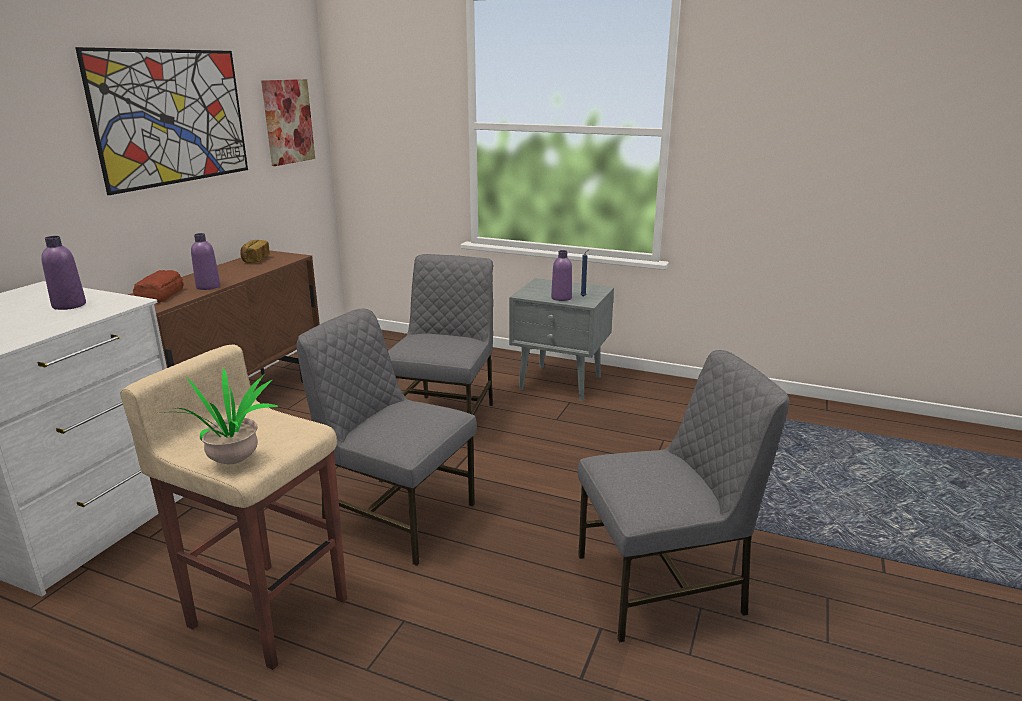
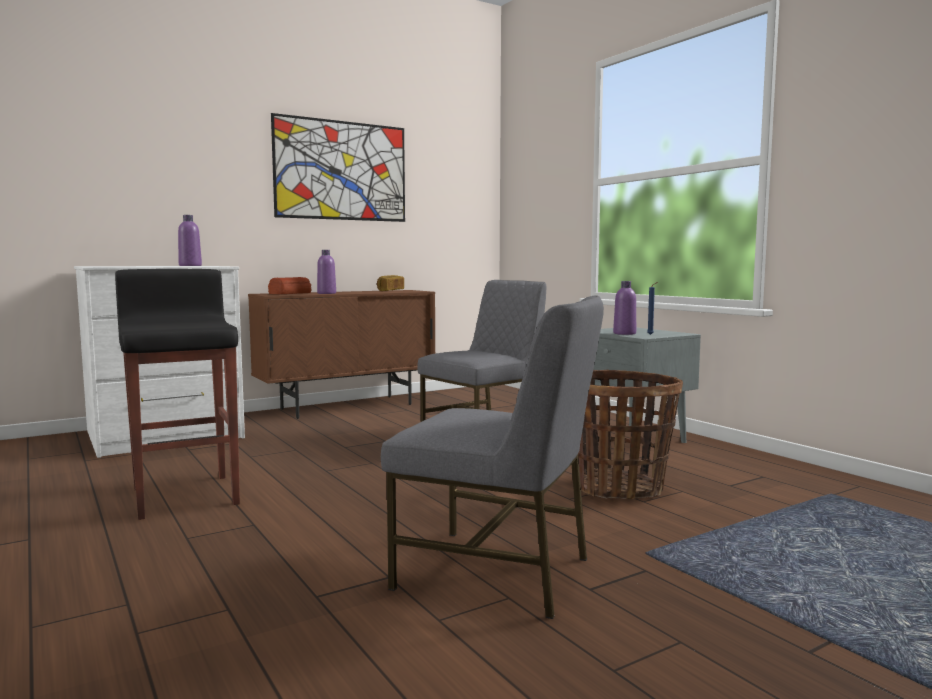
camera: 35 degrees right, 15 degrees down
(233, 460) = (147, 327): potted plant -> none
(268, 610) = (186, 495): beige stool -> black stool
(288, 121) = (454, 190): picture -> none
(396, 516) = (349, 476): grey chair -> none
(621, 451) = (618, 488): none -> basket

